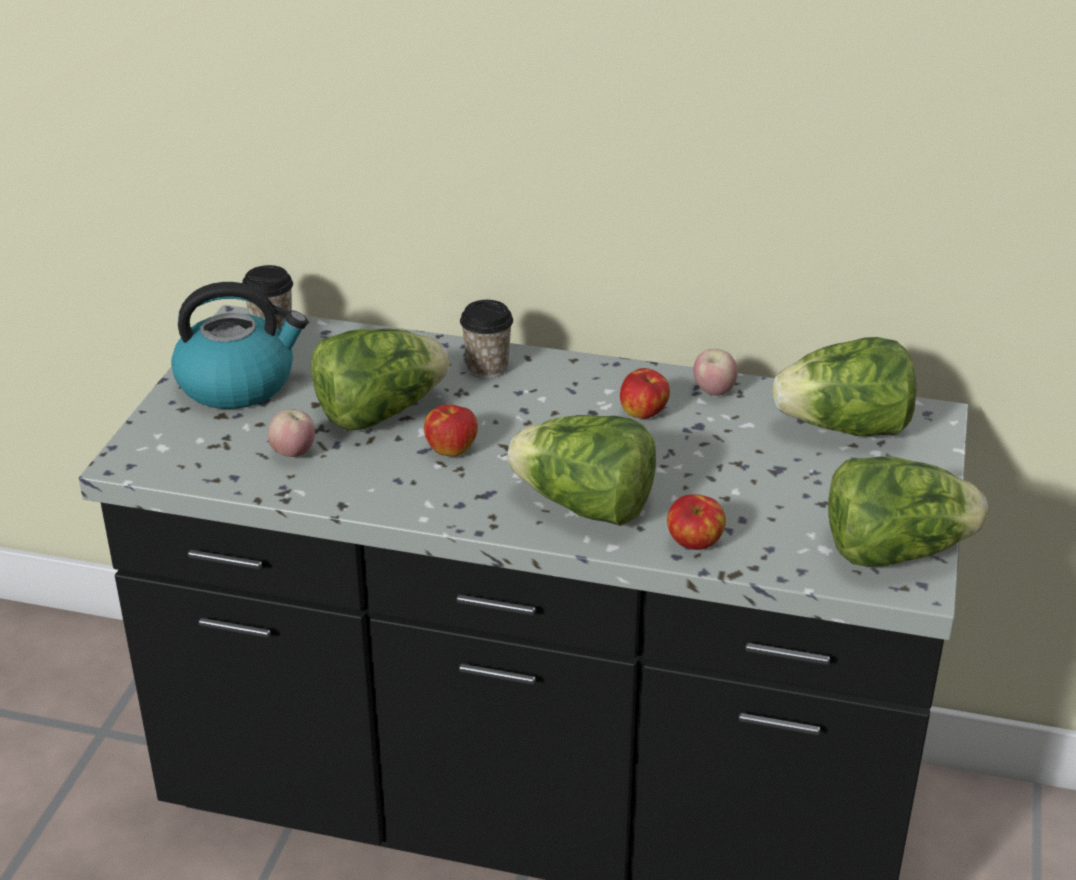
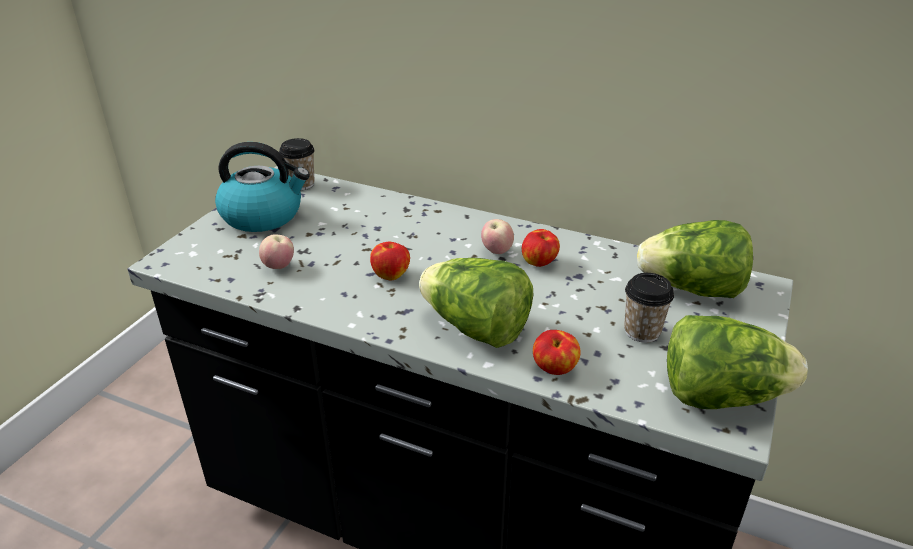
camera: 10 degrees right, 0 degrees up
(379, 413) = (350, 244): lettuce -> none
(487, 368) = (436, 220): cup -> cup (642, 331)
(713, 391) = (595, 252): apple -> apple (496, 251)

